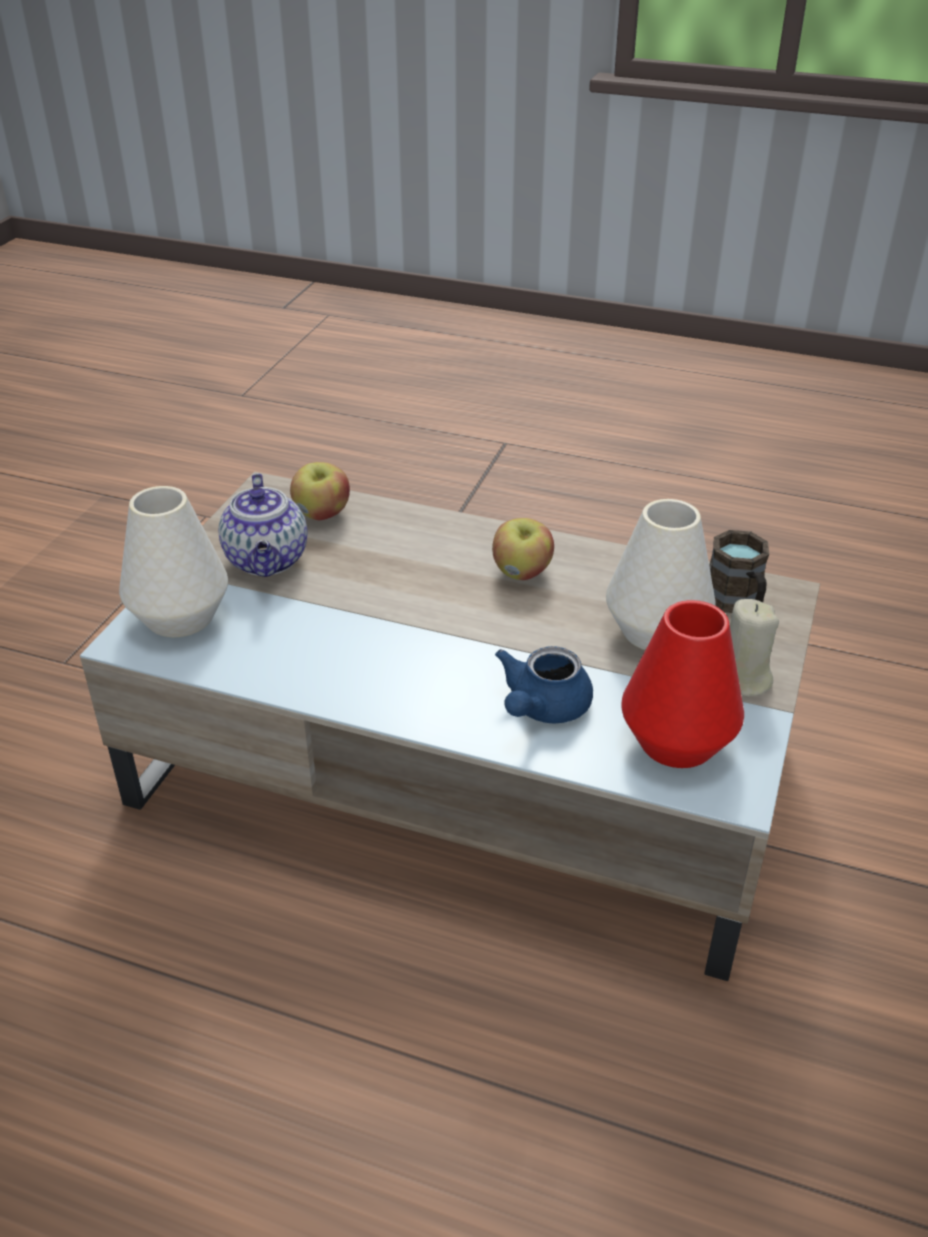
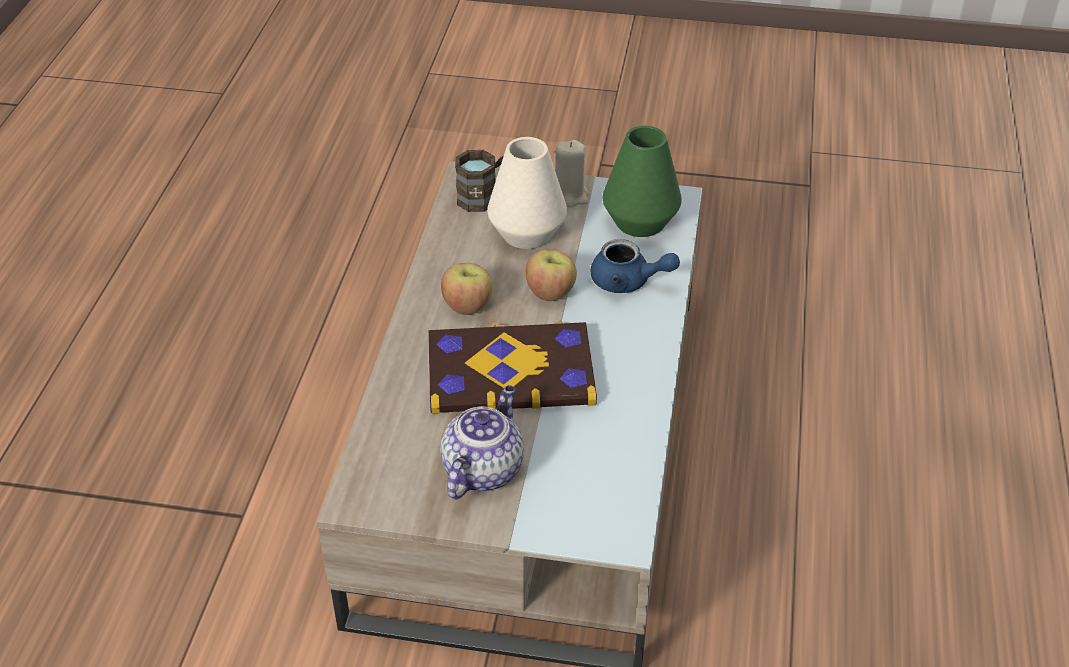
camera: 100 degrees left, 5 degrees up
(179, 617) = (580, 510): white vase -> none
(268, 561) = (483, 469): teapot -> teapot turned 45 degrees counterclockwise
(322, 514) = (396, 447): apple -> apple (550, 292)
(403, 592) = (510, 371): none -> book
(677, 741) = (640, 221): red vase -> green vase

